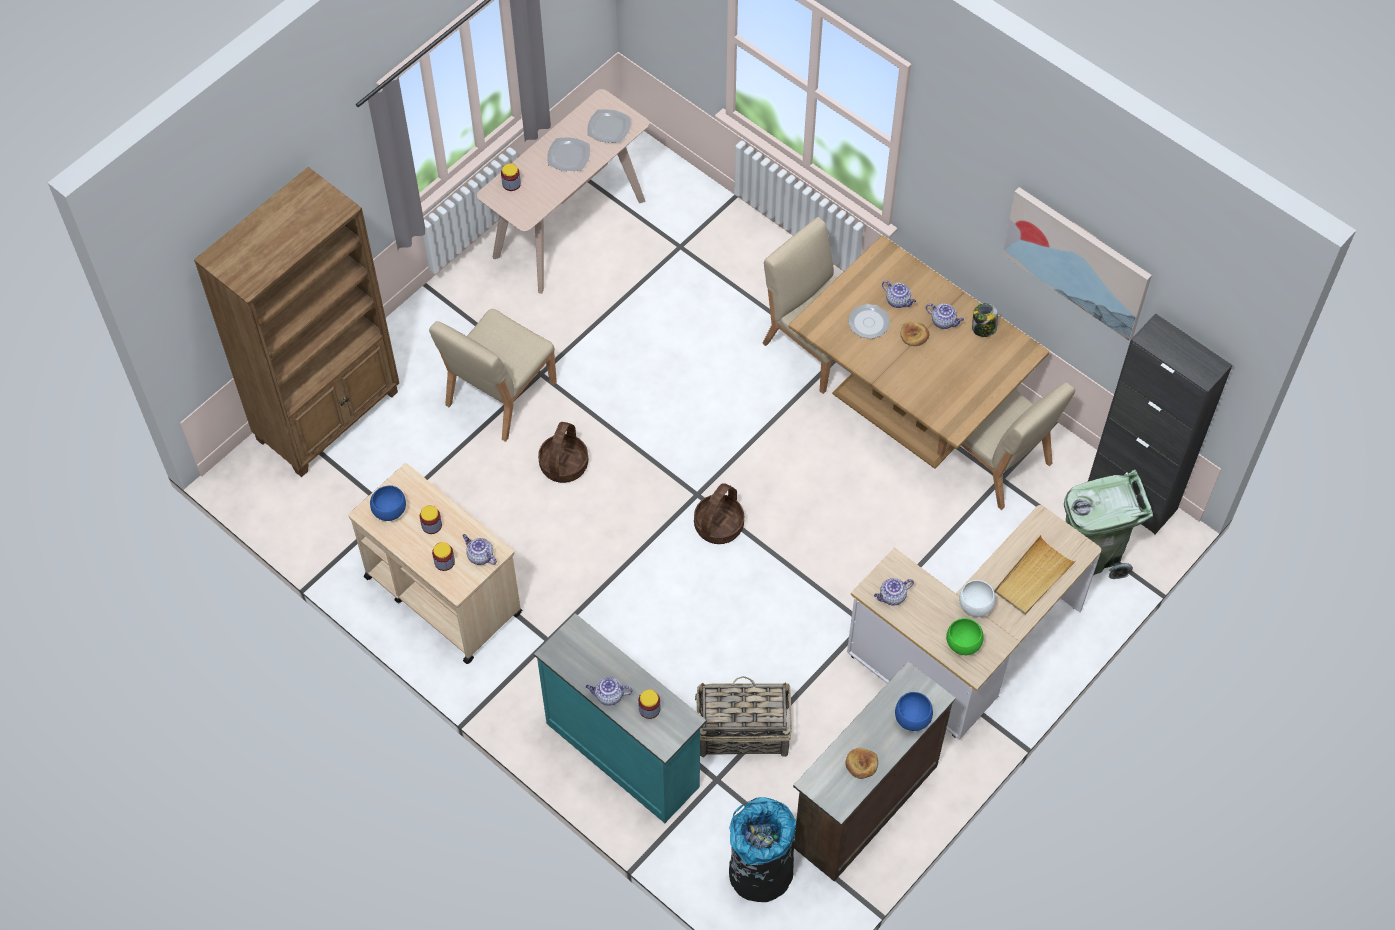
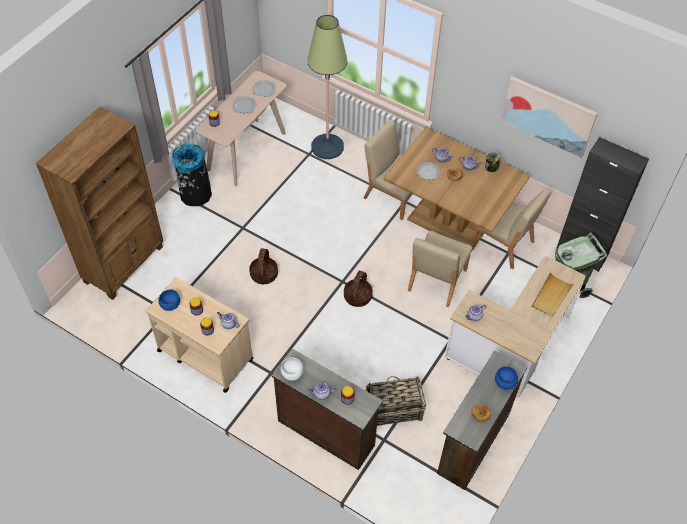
camera: 10 degrees left, 5 degrees down
(499, 394) = (221, 241): beige chair -> beige chair (436, 280)
(623, 752) = (326, 431): turquoise dresser -> brown dresser
(716, 236) = (327, 147): none -> floor lamp
(759, 872) = (420, 491): black trash can -> black trash can (195, 195)
(963, 645) = (521, 338): green bowl -> none
(975, 607) = (523, 316): white bowl -> white bowl (292, 374)

